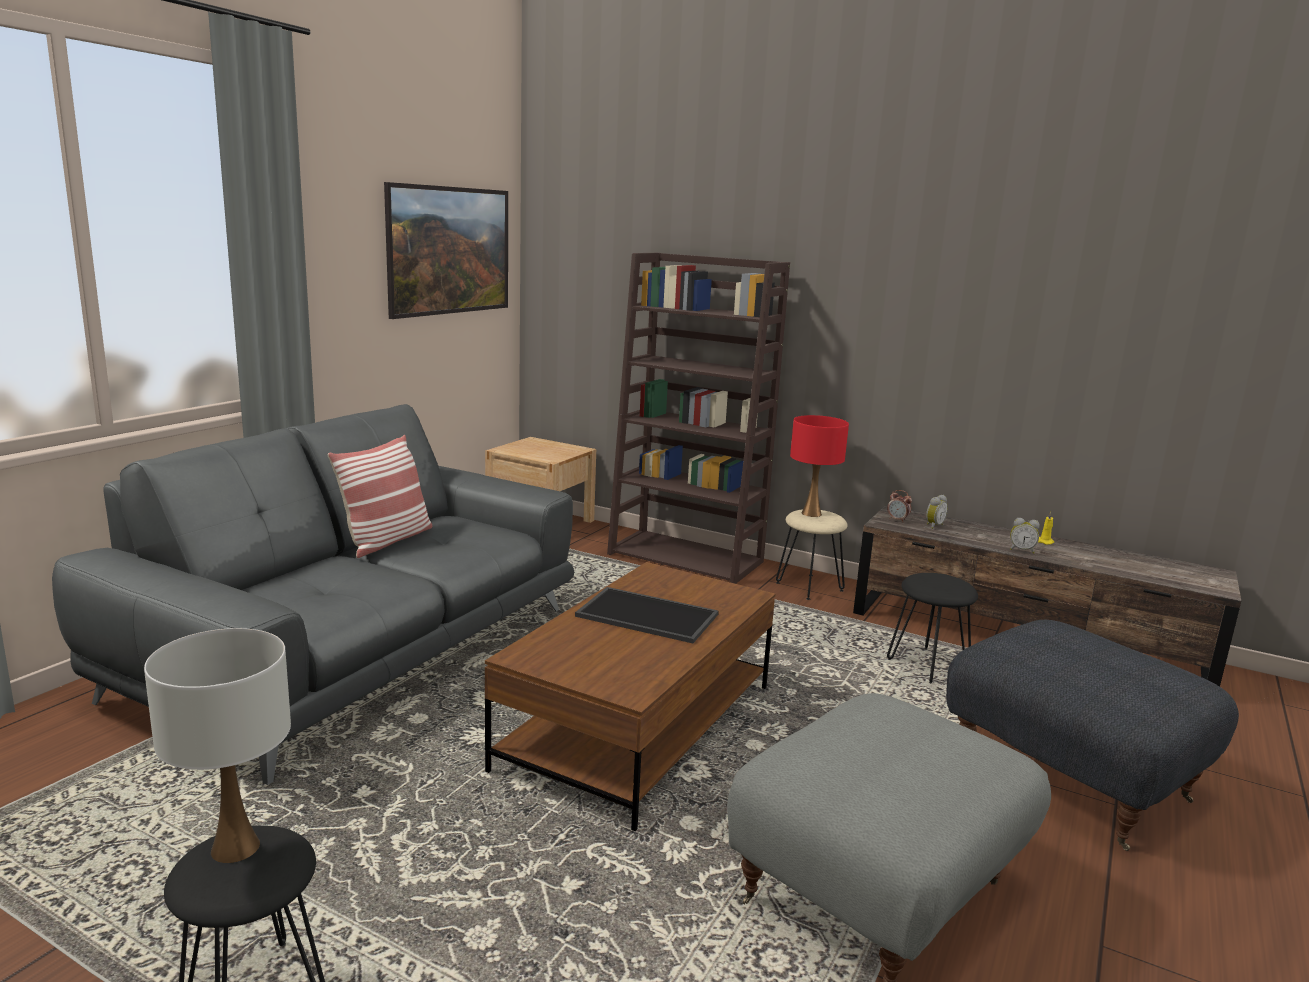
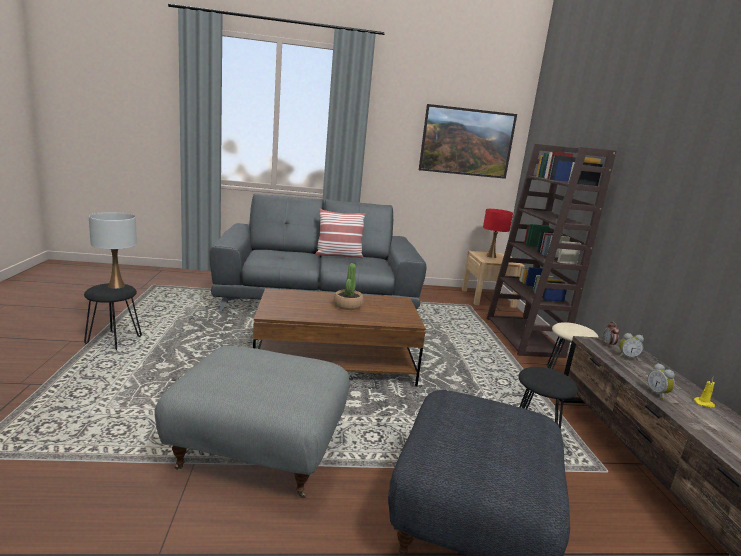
camera: 55 degrees right, 0 degrees up
(645, 616) = (347, 305): tray -> potted plant
(811, 513) = (574, 326): red table lamp -> red table lamp (491, 256)

